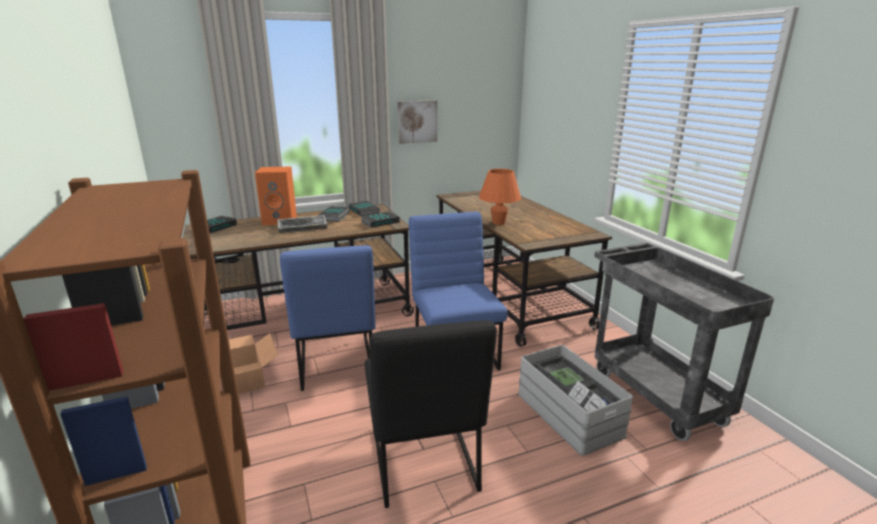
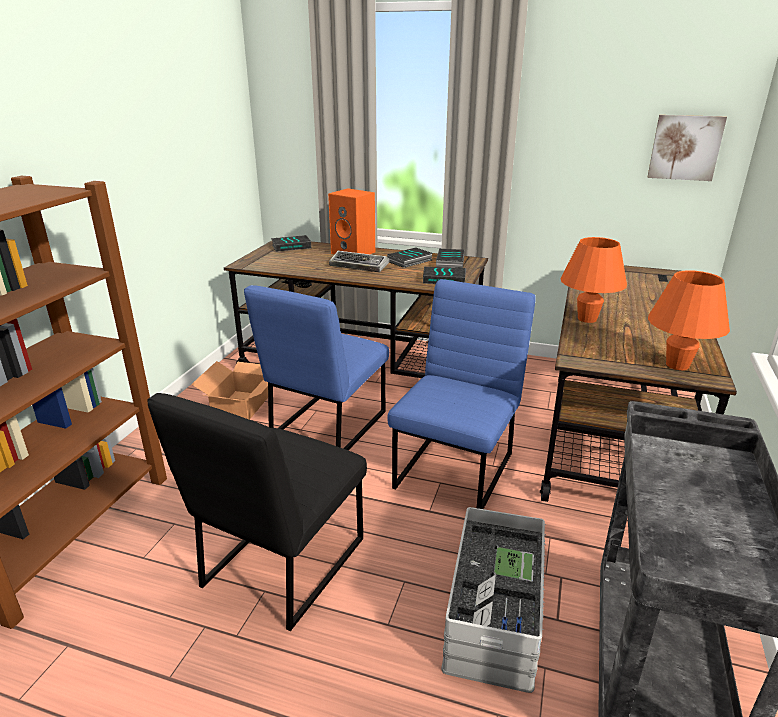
camera: 40 degrees right, 5 degrees up
(417, 121) = (561, 153): picture -> picture (685, 147)
(573, 233) = (677, 365): none -> orange table lamp

